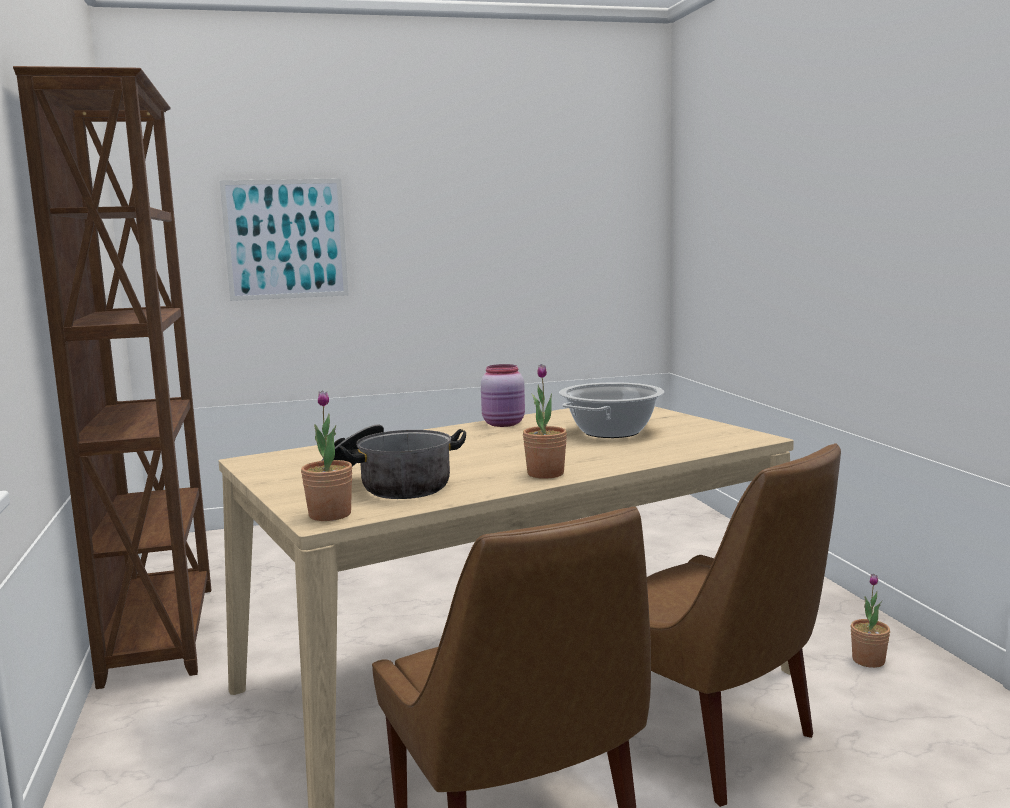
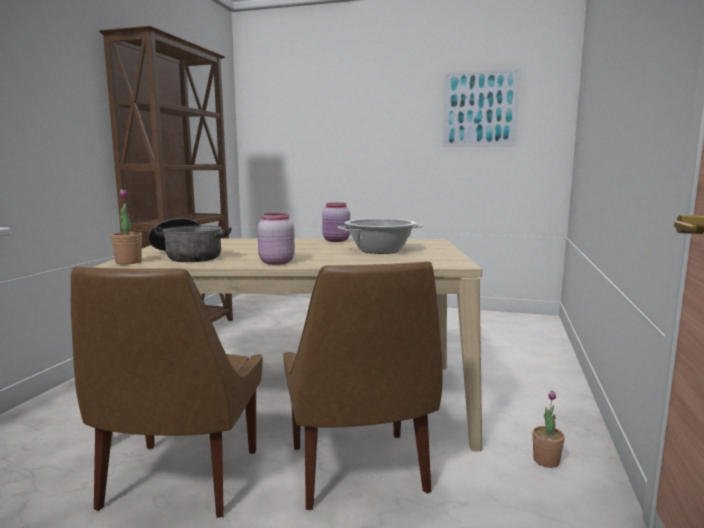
camera: 30 degrees right, 0 degrees up
(285, 239) = (317, 135): picture -> picture (479, 109)
(545, 474) = (275, 262): potted plant -> pink jar

